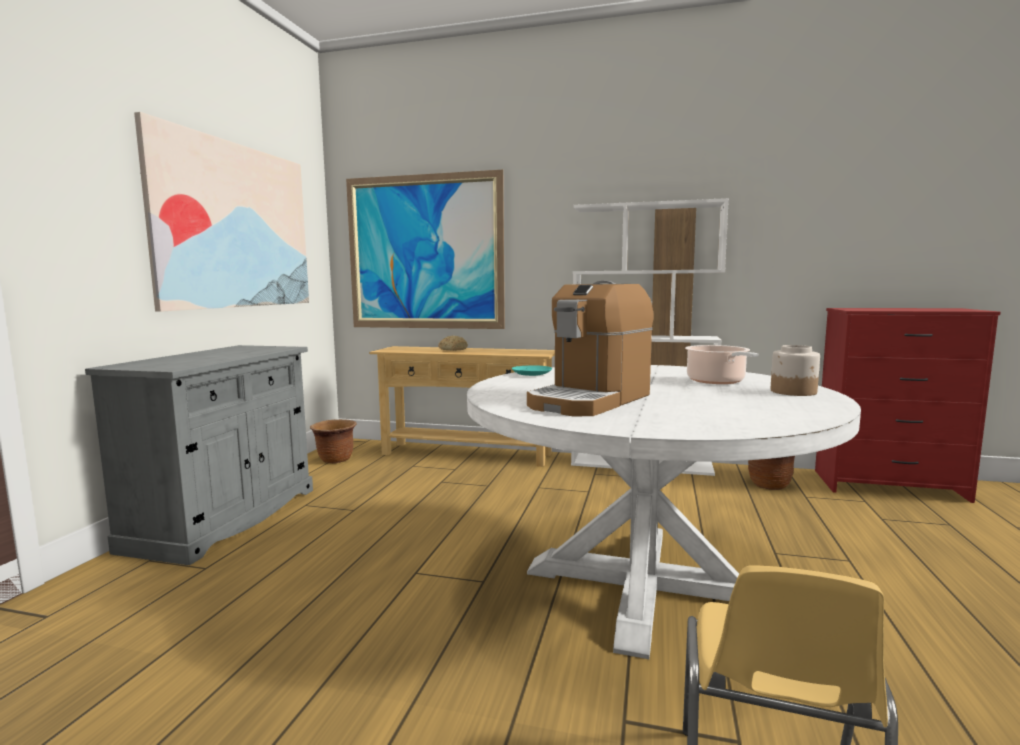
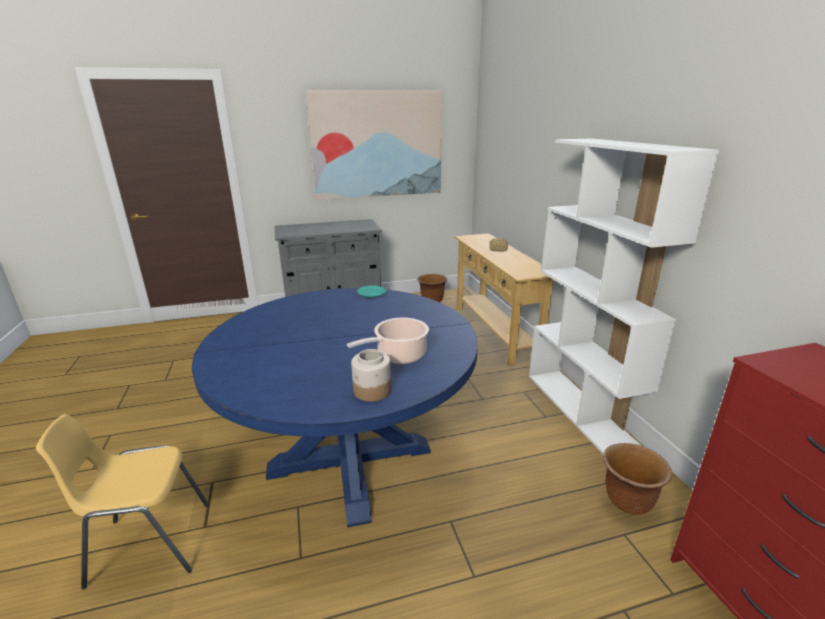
camera: 60 degrees right, 15 degrees up
(424, 252) = (509, 162): picture -> none
(590, 400) = (288, 327): coffee machine -> none
(642, 583) = (350, 458): white dining table -> blue dining table

